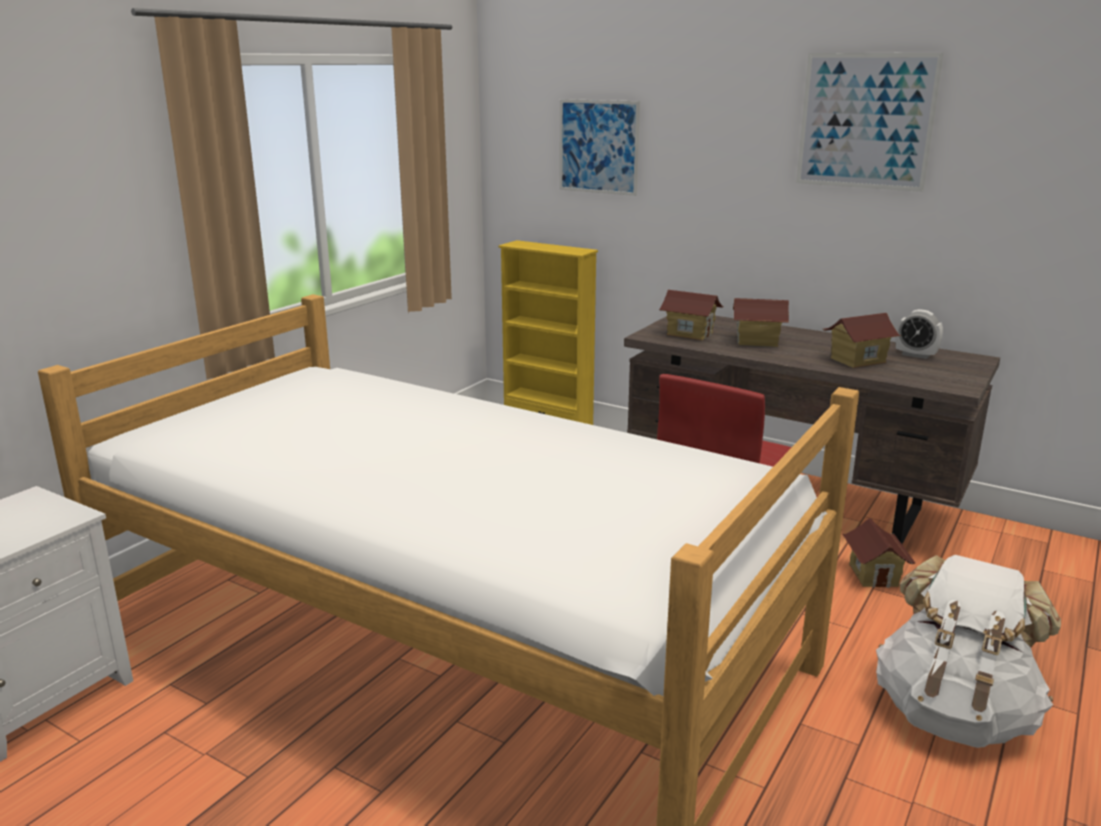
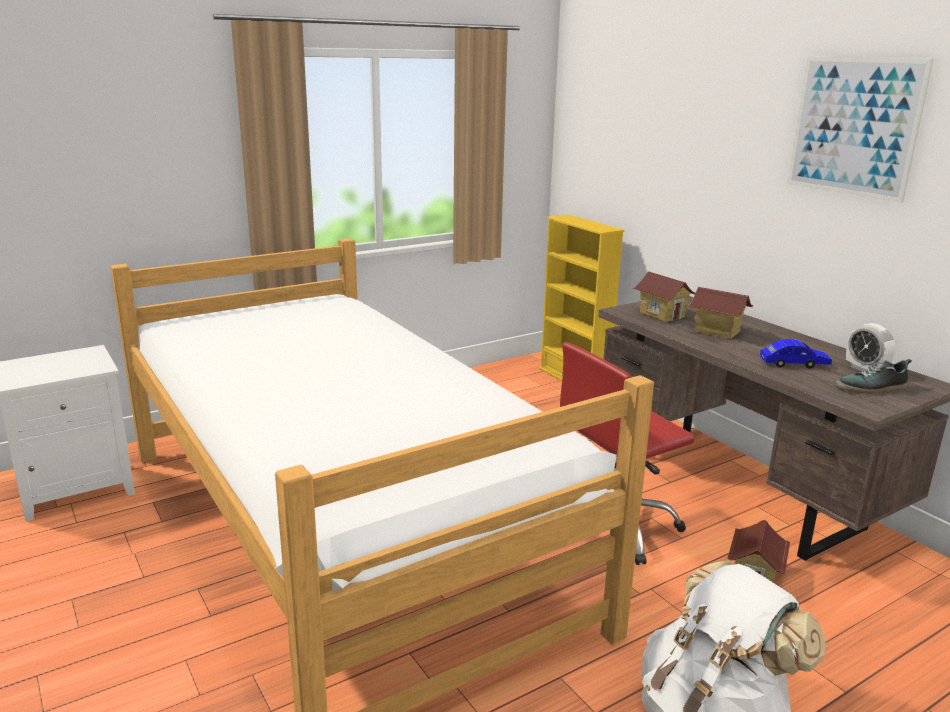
camera: 25 degrees right, 0 degrees up
(598, 147) = (634, 137): picture -> none
(857, 360) = (794, 364): toy house -> blue toy car
(940, 370) = (872, 388): none -> shoe

